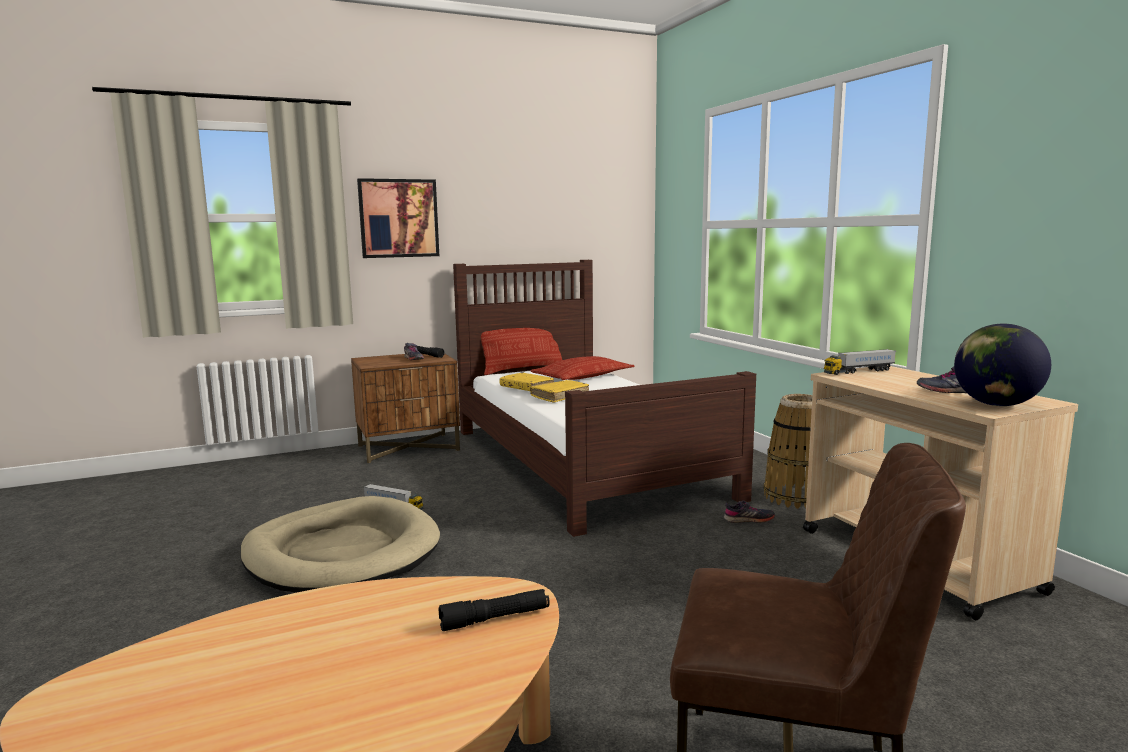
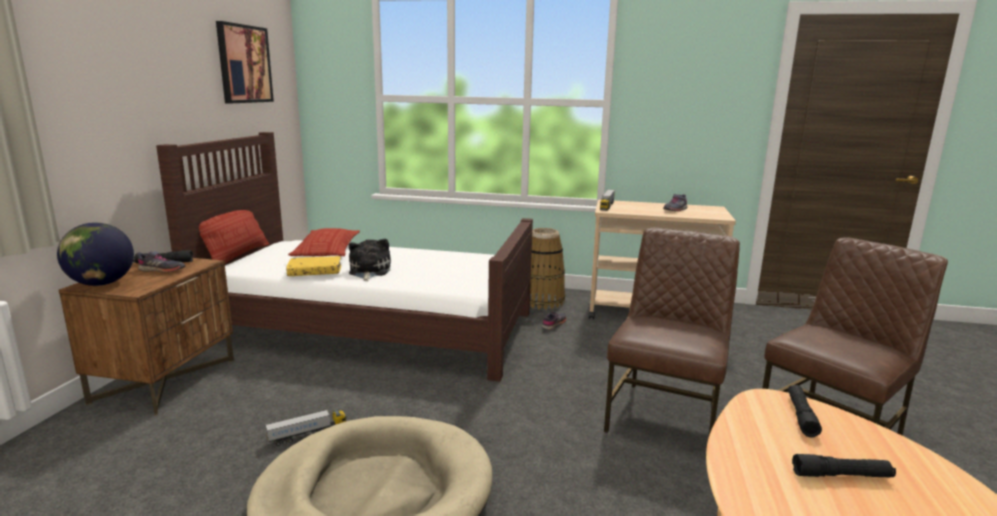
camera: 55 degrees left, 5 degrees up
(362, 656) = (841, 475): none -> black flashlight
(398, 218) = (84, 87): picture -> picture (244, 64)
(560, 396) = (368, 271): yellow book -> plush toy
(635, 638) = (665, 416): none -> brown chair
(996, 404) = (711, 213): globe -> globe (101, 284)

